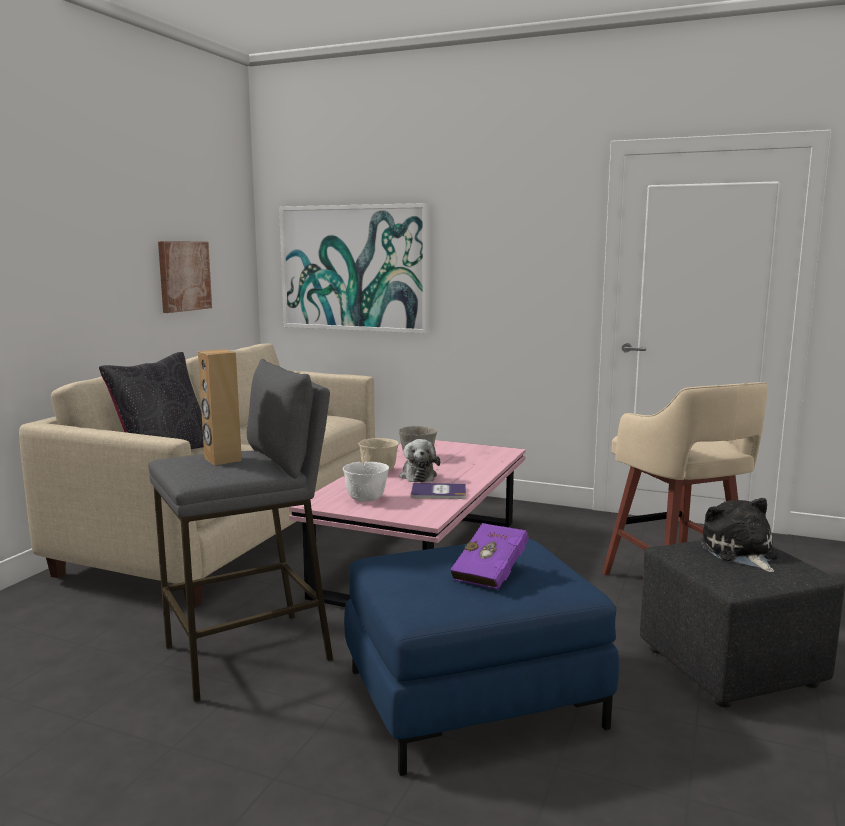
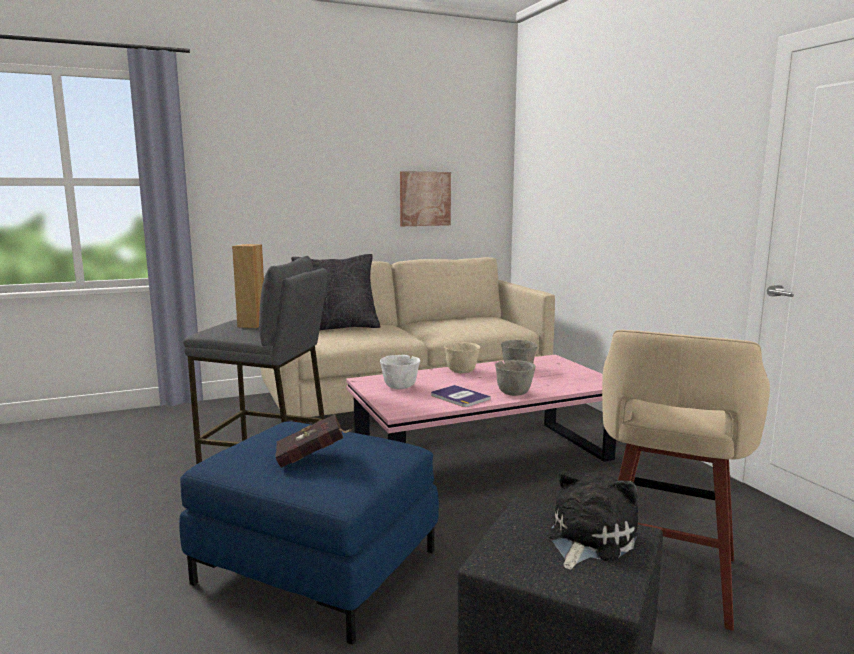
camera: 45 degrees right, 0 degrees up
(354, 268) = (566, 194): picture -> none
(418, 476) = (478, 382): plush toy -> none
(468, 477) = (513, 393): none -> grey bowl
(492, 573) = (313, 458): purple book -> red book

